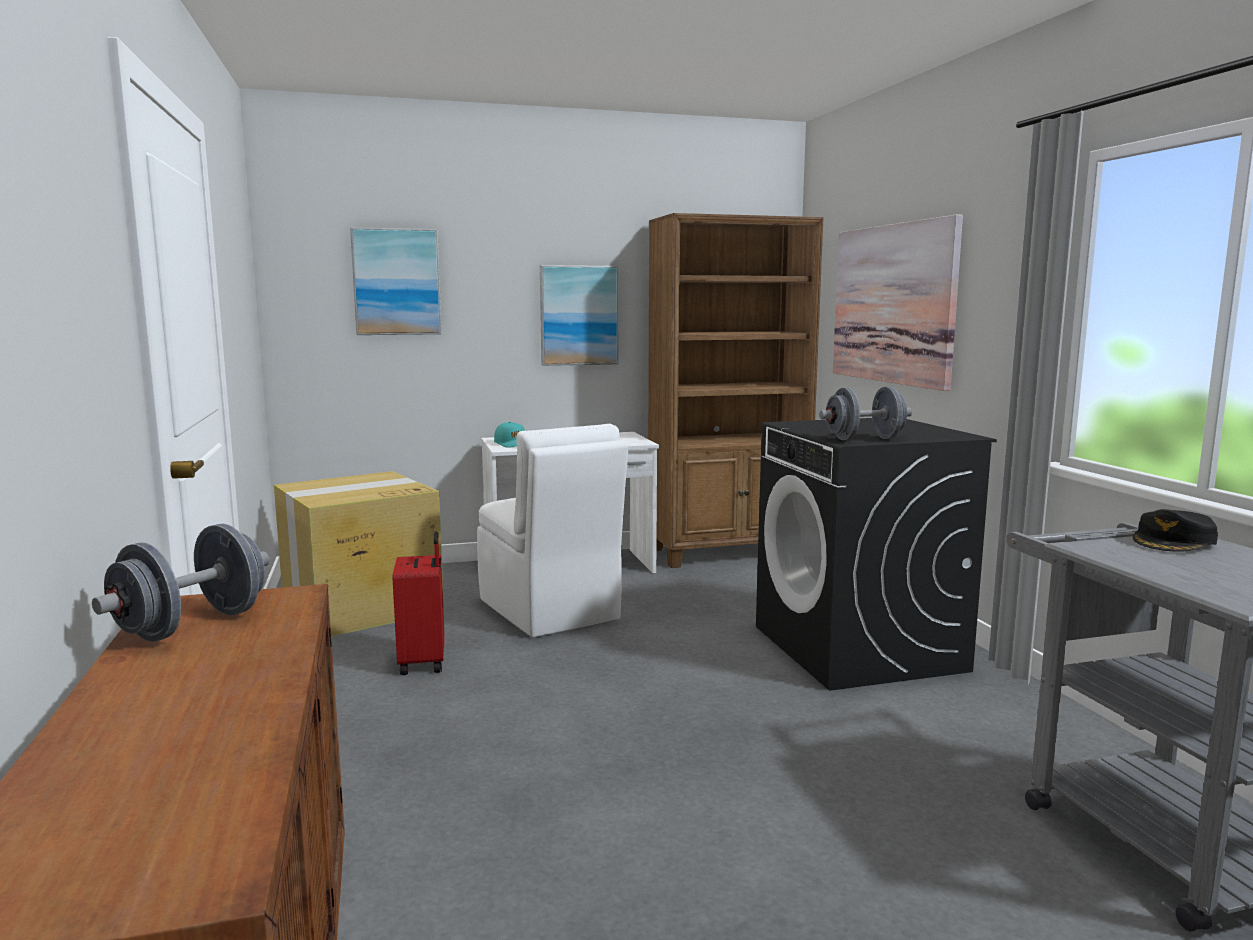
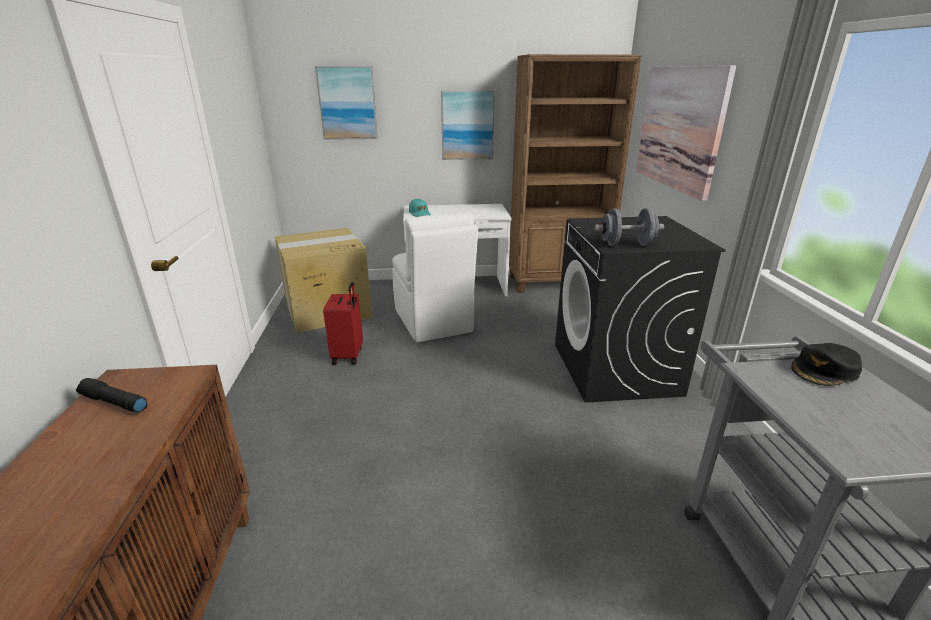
camera: 10 degrees right, 15 degrees up
(192, 625) = (113, 403): grey dumbbell -> black flashlight

